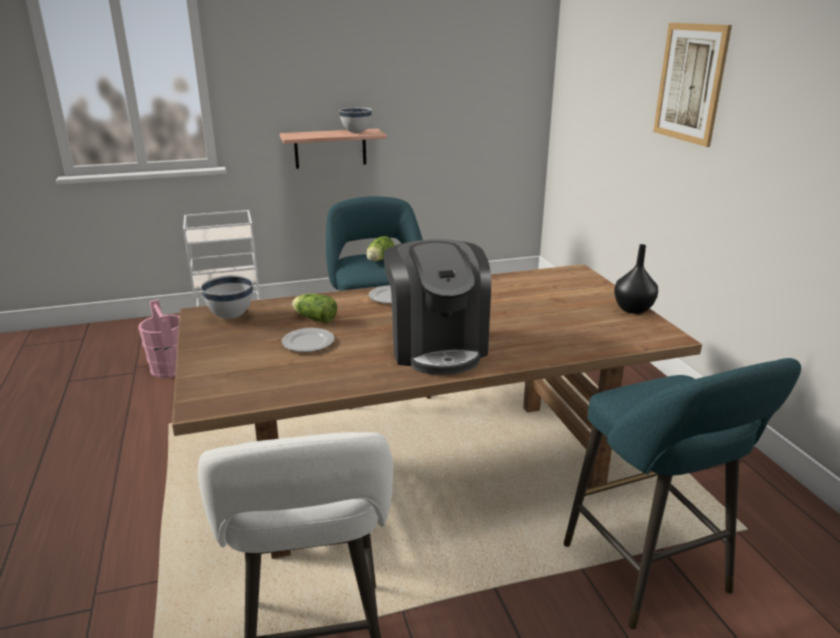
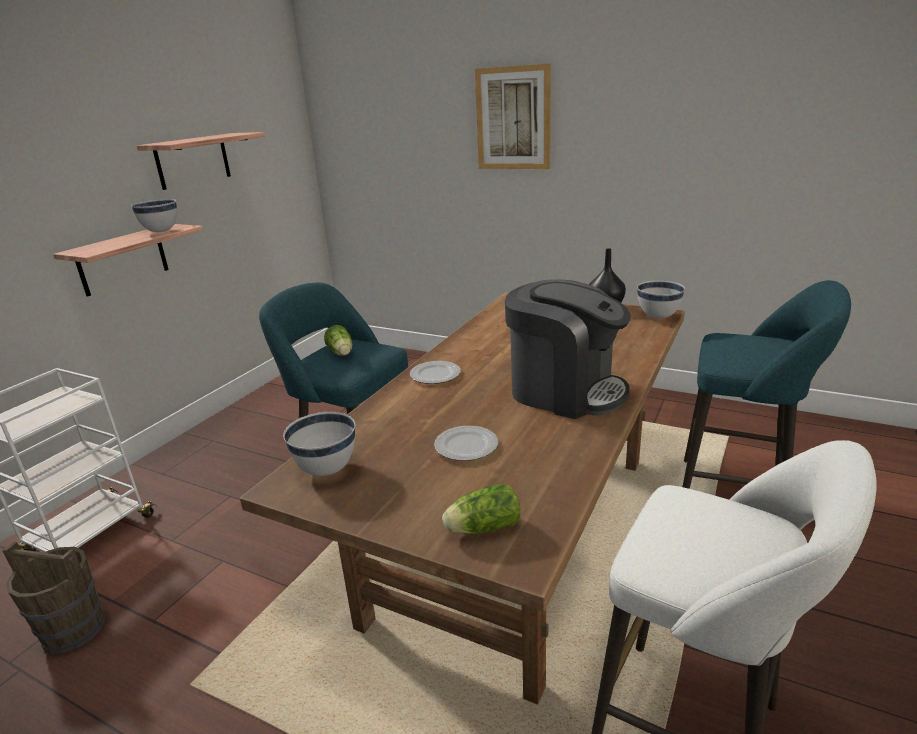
camera: 45 degrees left, 0 degrees up
(169, 368) = (73, 630): pink bucket -> brown bucket
(314, 318) = (415, 425): lettuce -> lettuce (481, 528)
(412, 81) = (193, 161): none -> shelf
(658, 337) = (658, 317): none -> white bowl

